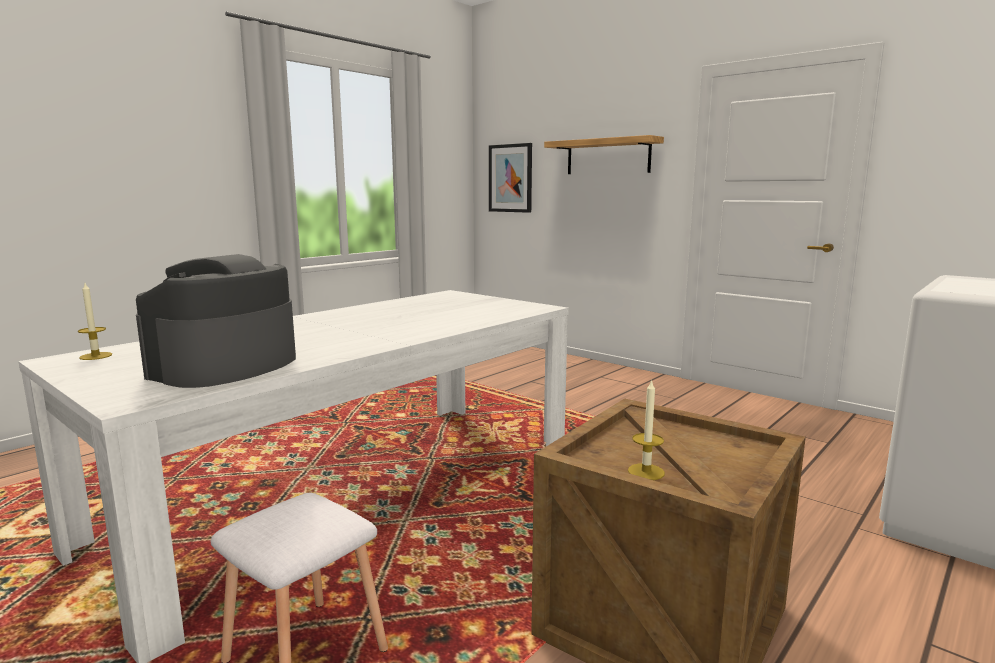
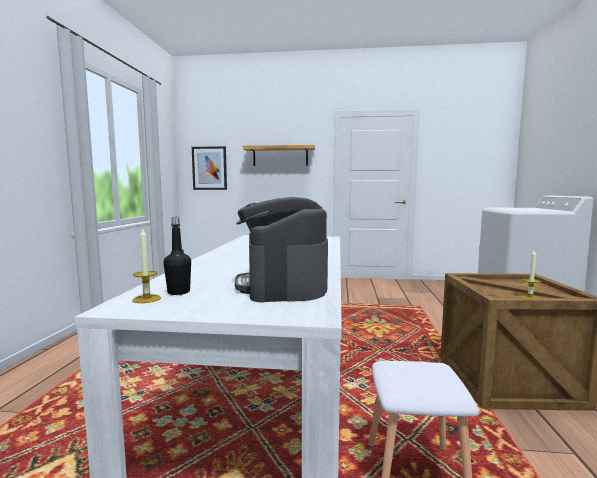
camera: 35 degrees left, 5 degrees down
(134, 354) = (178, 292): none -> black bottle

